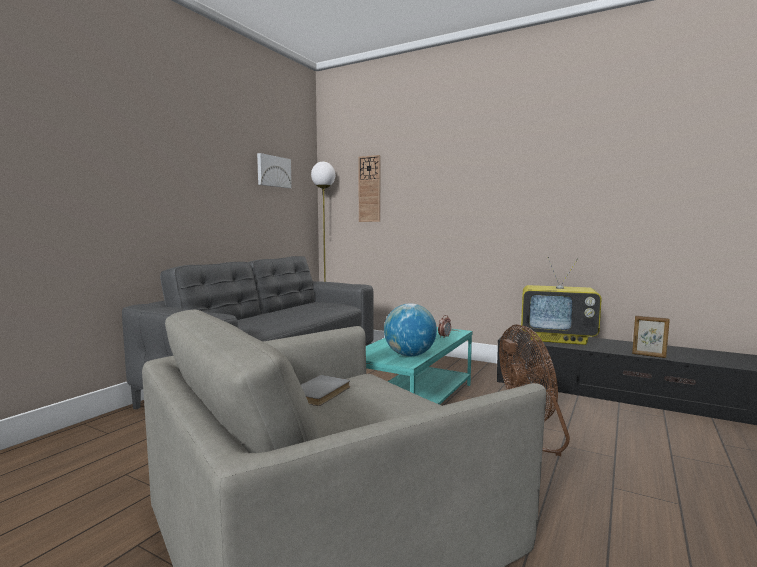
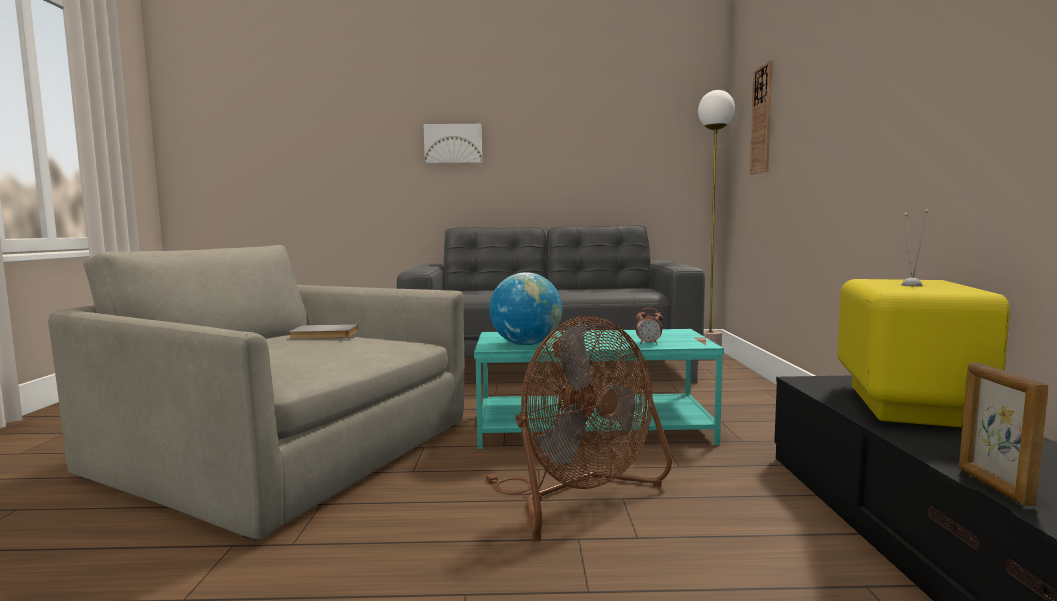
camera: 60 degrees right, 0 degrees up
(273, 171) = (633, 117): picture -> picture (453, 144)
(558, 339) = (903, 405): television -> television turned 150 degrees counterclockwise

